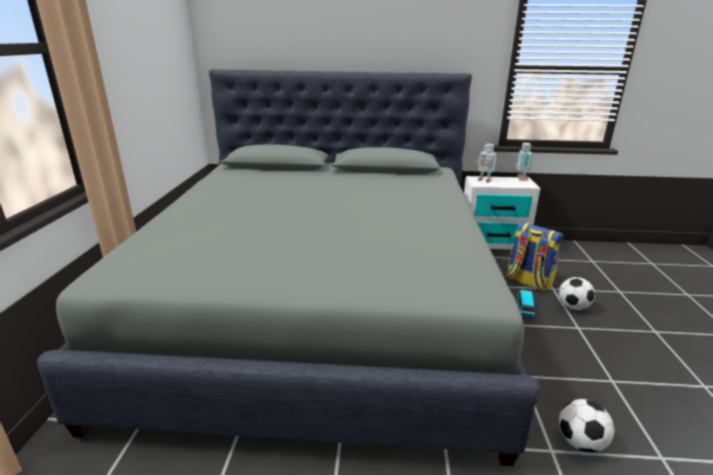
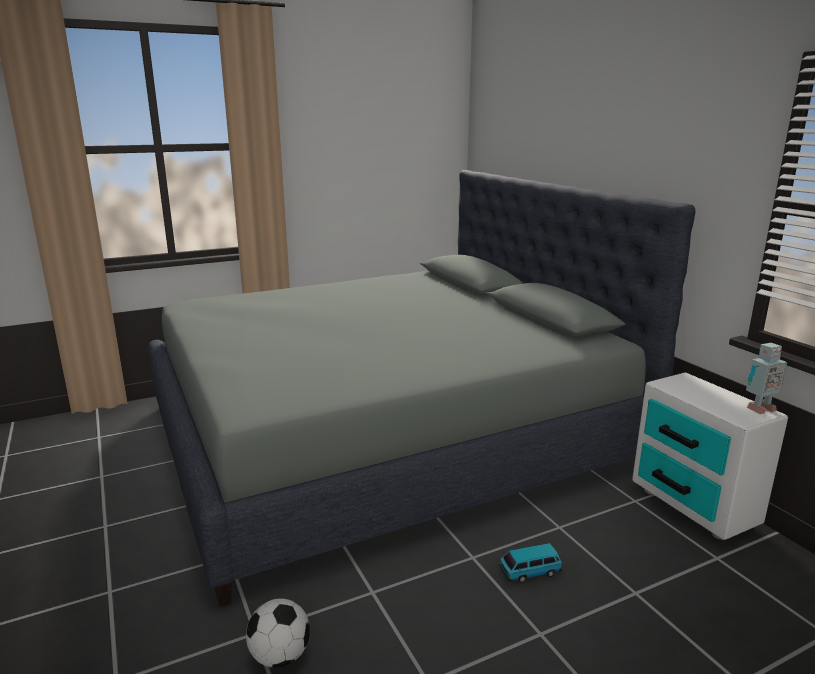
camera: 60 degrees right, 5 degrees down
(484, 180) = (689, 385): toy robot -> none
(528, 281) = (623, 563): backpack -> none
(573, 307) = (600, 622): football -> none

